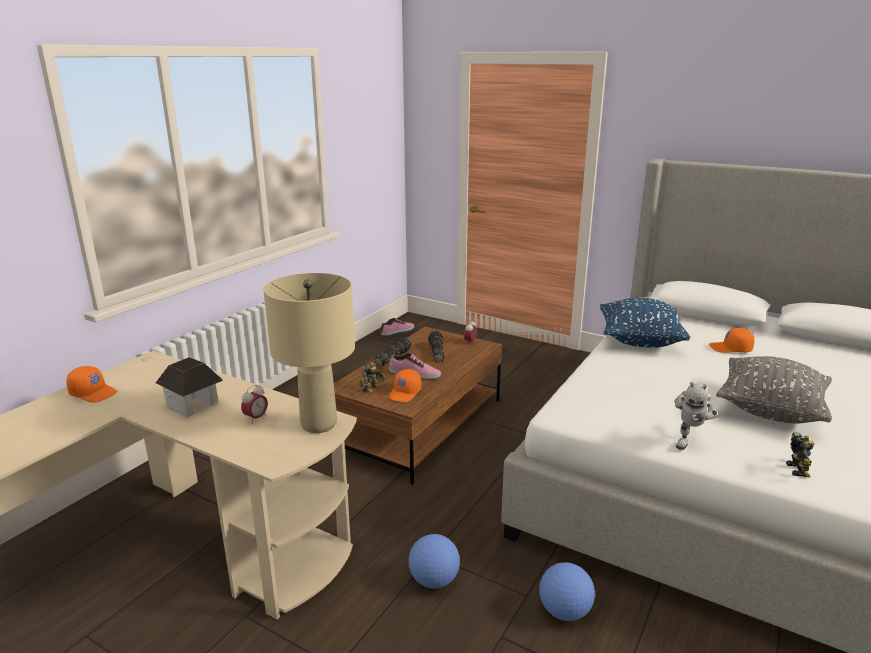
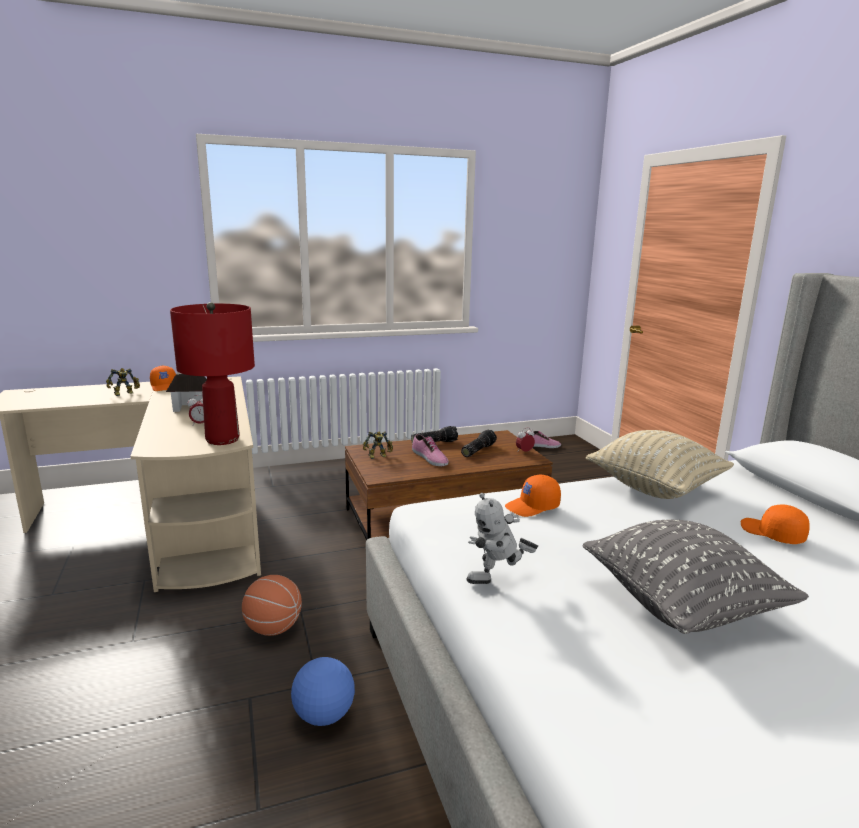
camera: 40 degrees right, 5 degrees down
(318, 424) = (222, 440): beige table lamp -> red table lamp
(405, 393) = (395, 468): orange cap -> orange cap (532, 507)
(434, 580) = (273, 628): football -> basketball
(639, 341) = (655, 488): blue pillow -> beige pillow
(799, 469) = (573, 671): toy robot -> toy robot (124, 394)

